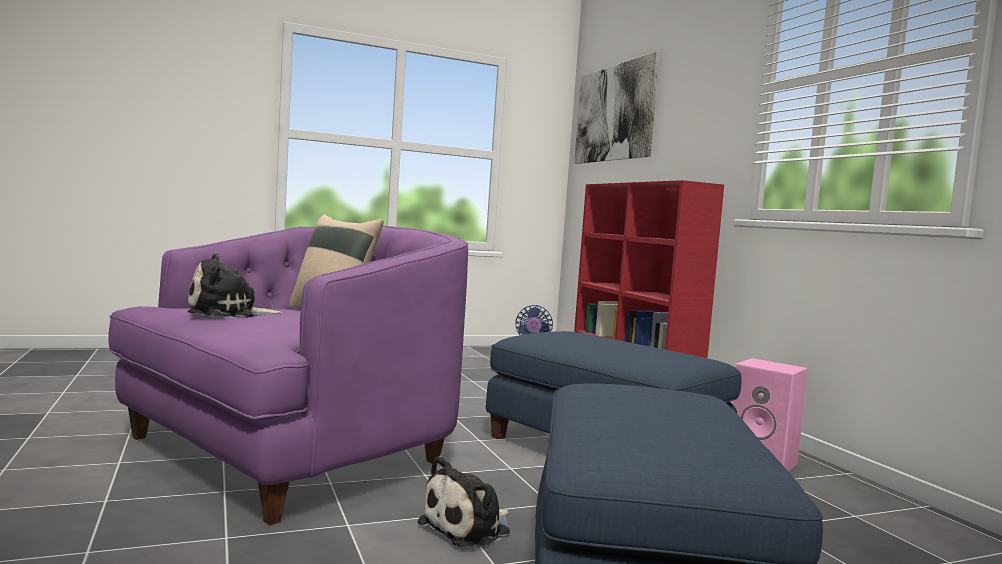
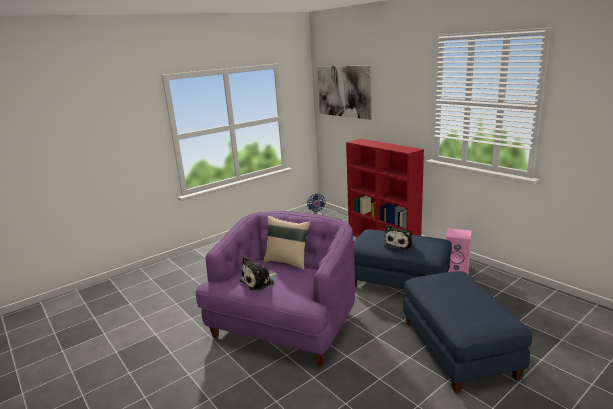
camera: 15 degrees left, 15 degrees up
(469, 528) = (387, 342): plush toy -> plush toy (399, 244)

